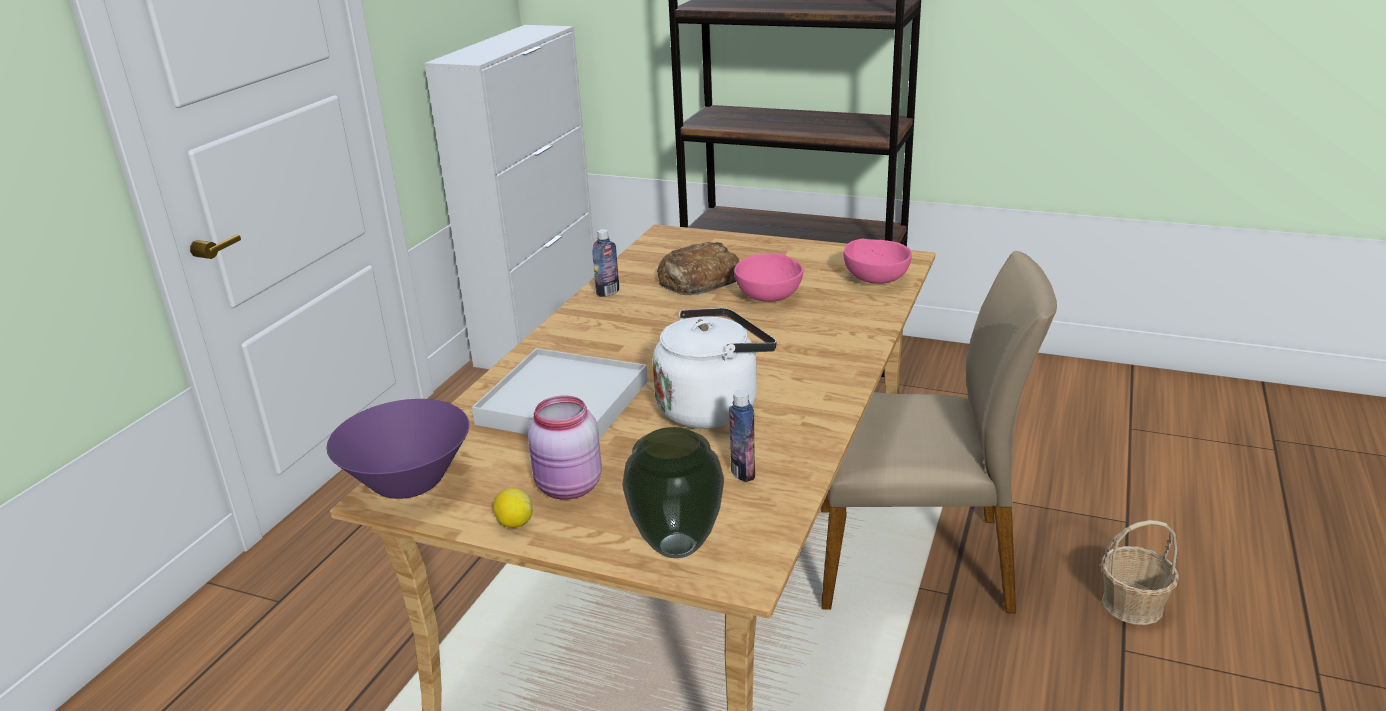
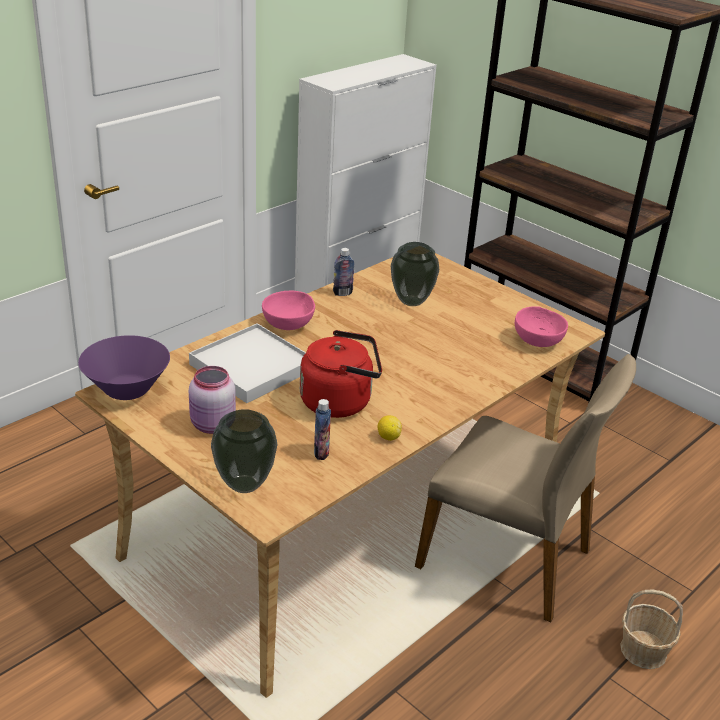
camera: 20 degrees right, 5 degrees up
(515, 523) = (166, 437): lemon -> lemon (388, 437)
(698, 280) = (411, 302): bread -> vase
(712, 407) = (340, 401): white kettle -> red kettle
(770, 296) = (449, 331): pink bowl -> pink bowl (289, 325)

